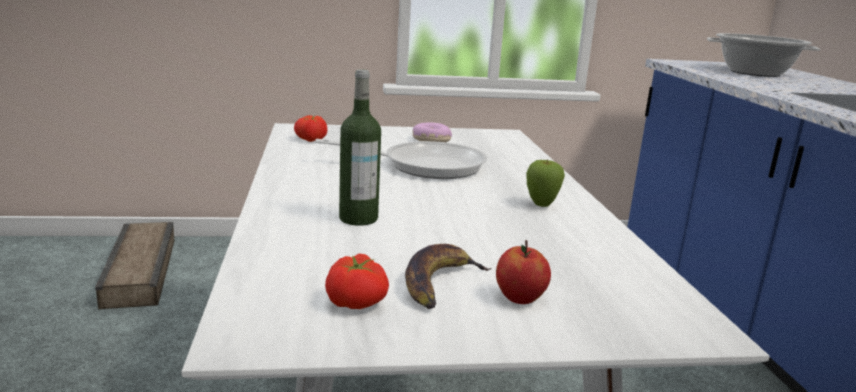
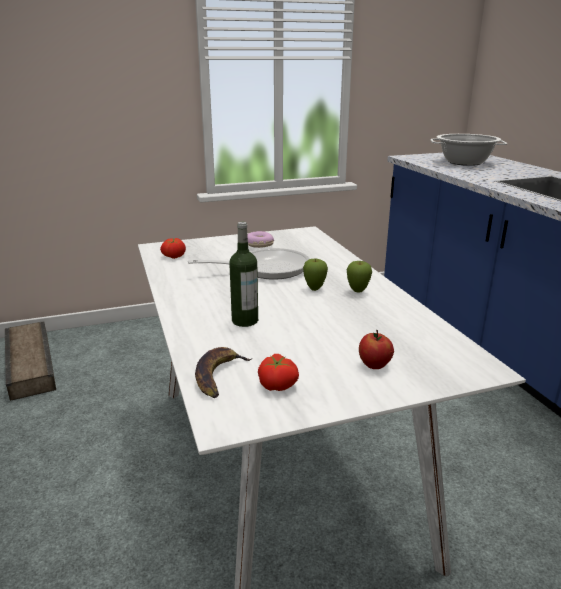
camera: 10 degrees left, 5 degrees up
(440, 283) = (321, 362): banana -> banana (219, 376)
(479, 195) = (314, 289): none -> apple

